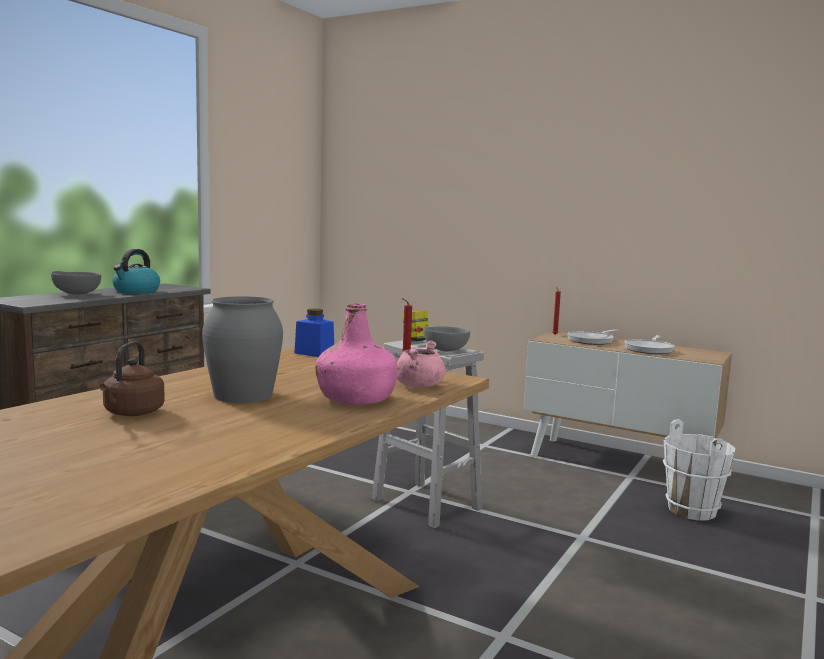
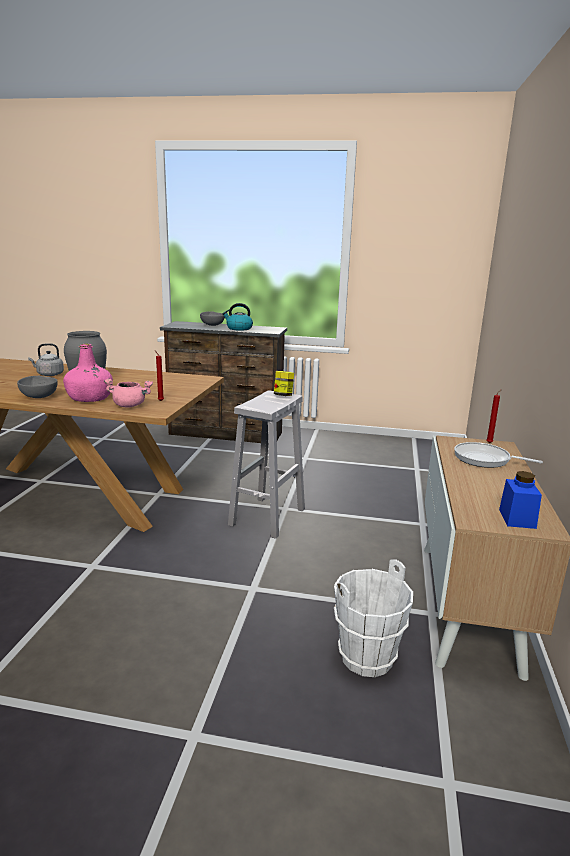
camera: 70 degrees right, 10 degrees up
(132, 413) = (49, 374): brown kettle -> grey kettle
(314, 353) = (204, 381): blue jar -> blue jar (517, 519)
(444, 350) = (258, 404): grey bowl -> grey bowl (40, 397)
(649, 349) = (484, 487): frying pan -> none

